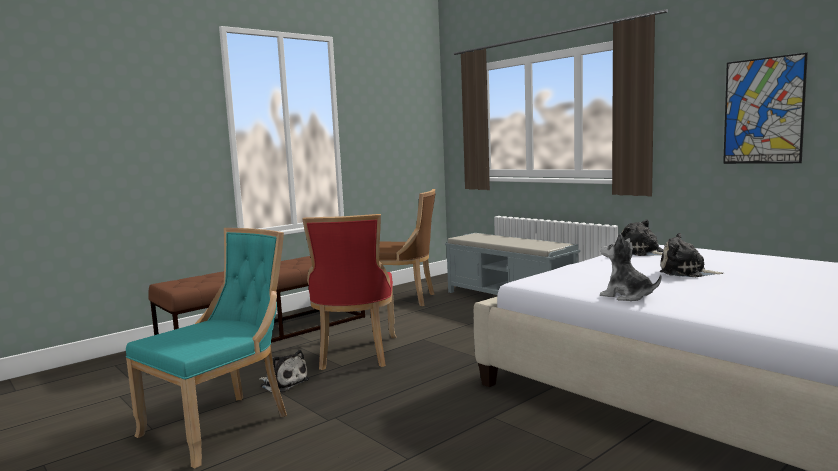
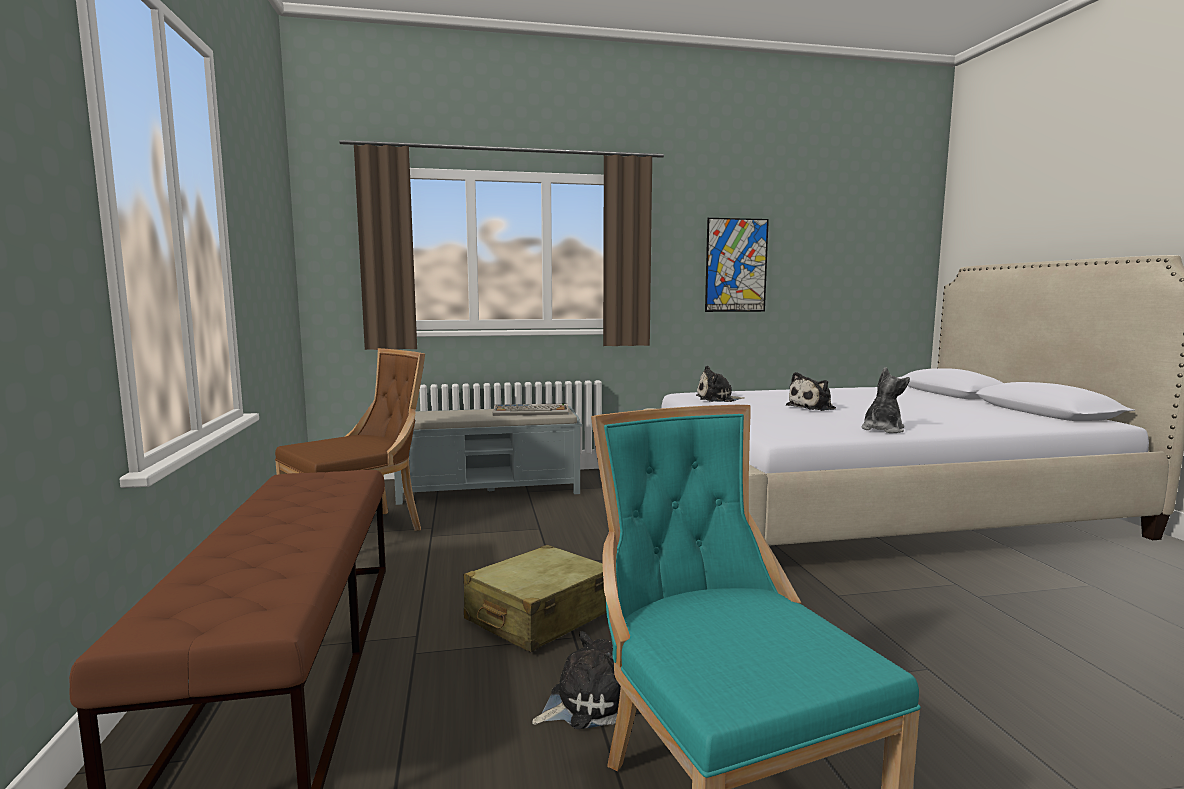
camera: 60 degrees left, 0 degrees up
(355, 354) = (539, 616): red chair -> beige suitcase
(533, 243) = (531, 412): none -> keyboard
(626, 296) = (882, 429): plush toy -> plush toy turned 150 degrees clockwise

